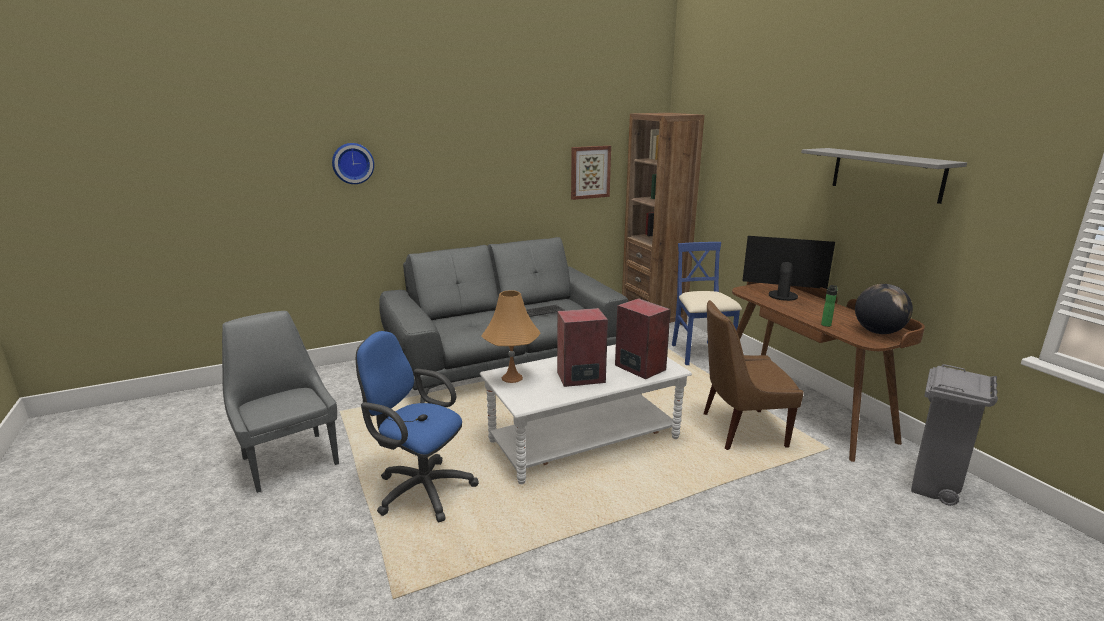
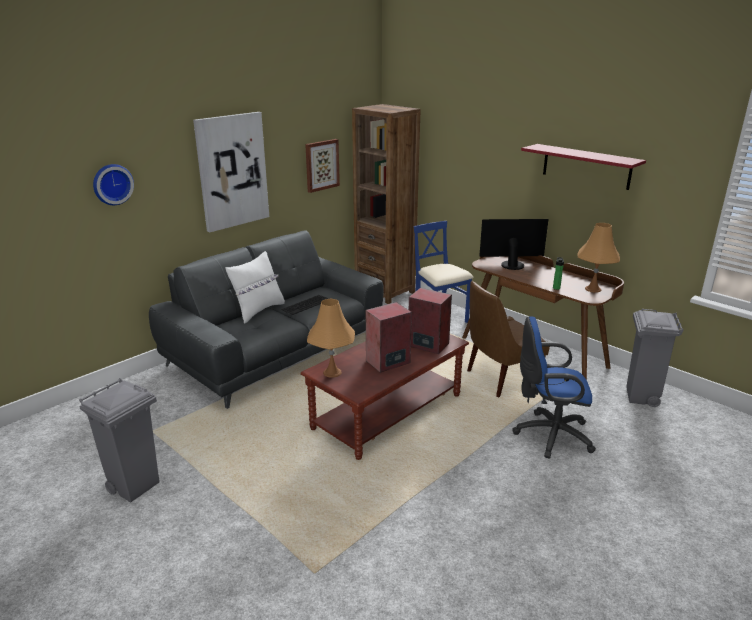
camera: 20 degrees left, 5 degrees up
(289, 459) = (135, 486): grey chair -> grey trash can
(420, 489) = (277, 484): blue office chair -> blue office chair (549, 435)
(484, 166) = (232, 171): none -> picture
(486, 311) = (258, 311): none -> white pillow
(584, 440) = (388, 412): white coffee table -> brown coffee table
(878, 332) = (593, 289): globe -> orange table lamp
(886, 174) = (586, 166): grey shelf -> red shelf

